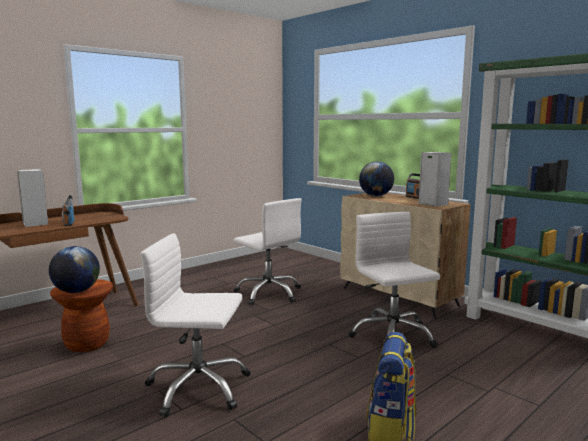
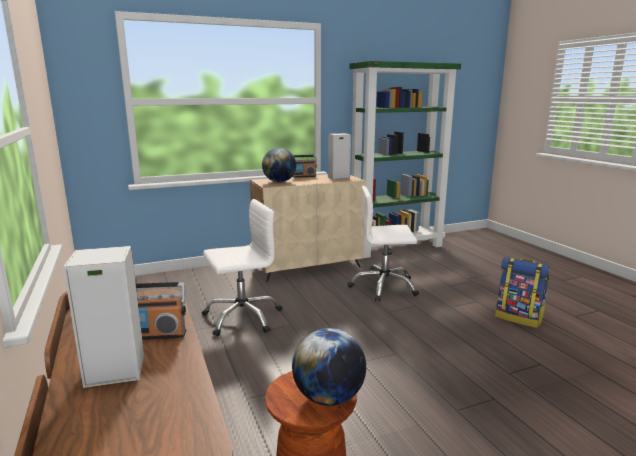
camera: 70 degrees left, 5 degrees up
(198, 388) = (456, 386): white office chair -> none

